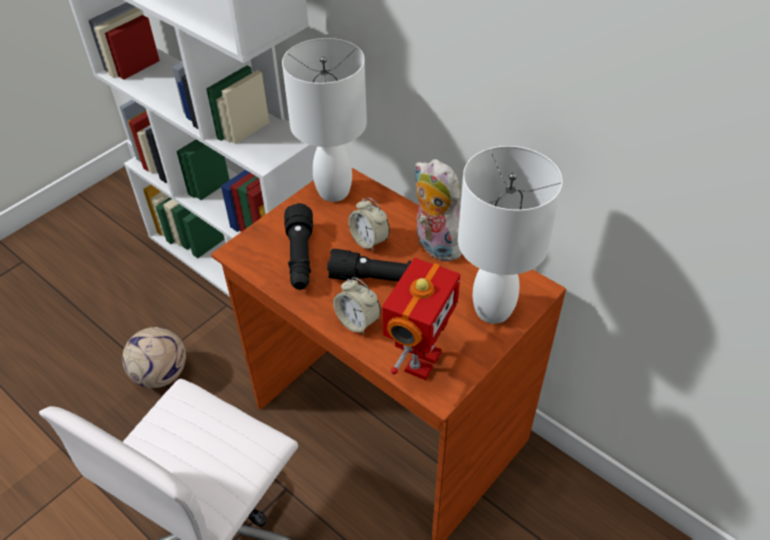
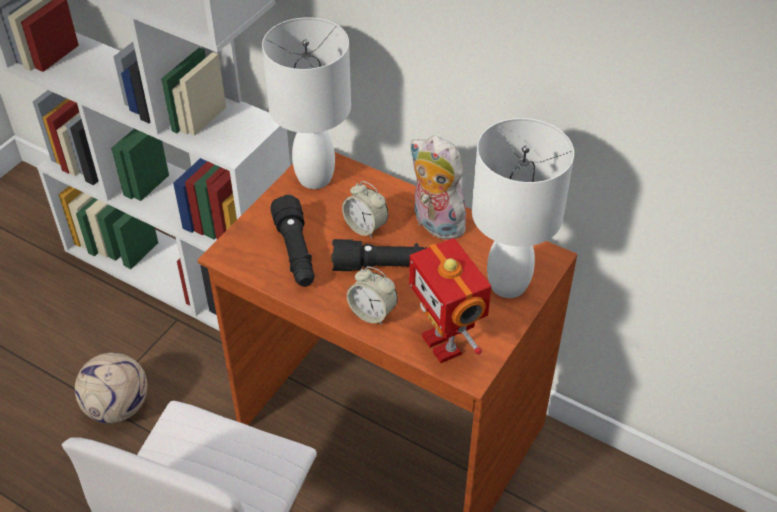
camera: 10 degrees left, 0 degrees up
(420, 360) = (444, 344): toy robot -> toy robot turned 135 degrees clockwise

